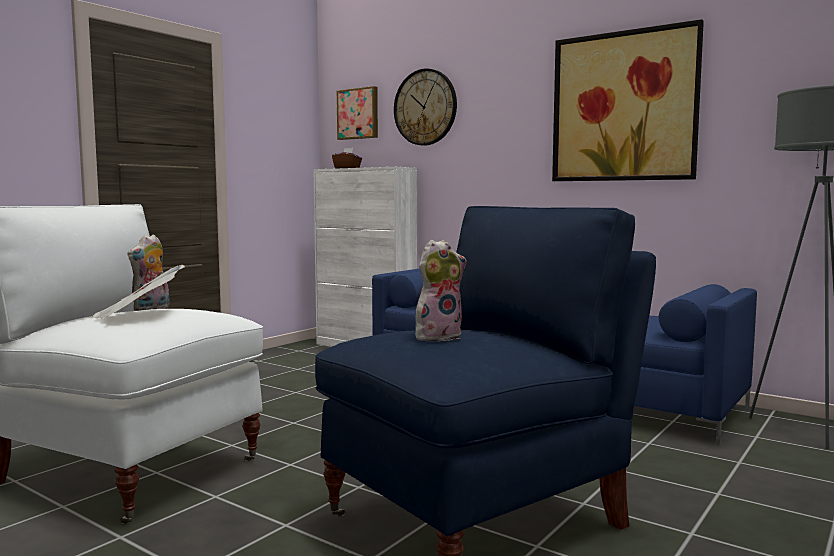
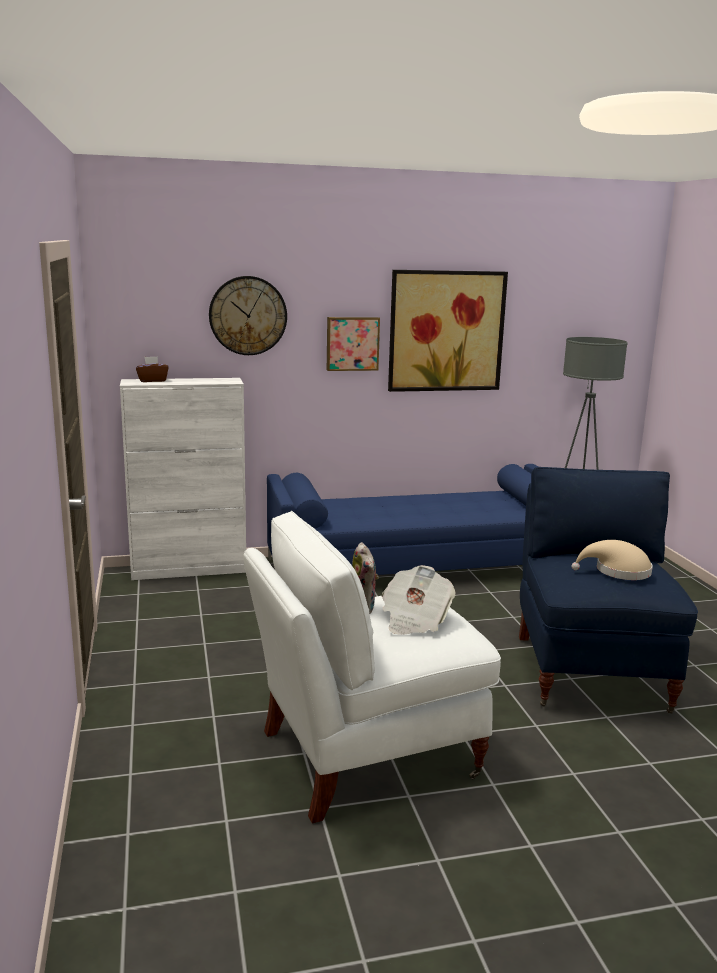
camera: 50 degrees left, 10 degrees up
(358, 114) = (153, 315): picture -> picture (352, 343)
(438, 336) = (618, 571): plush toy -> beige hat

